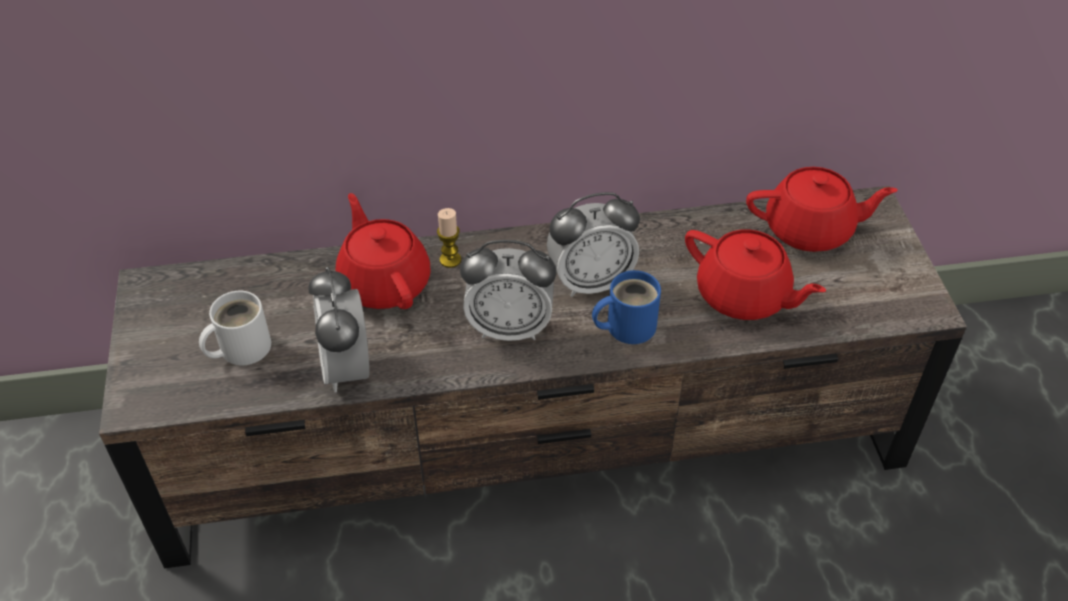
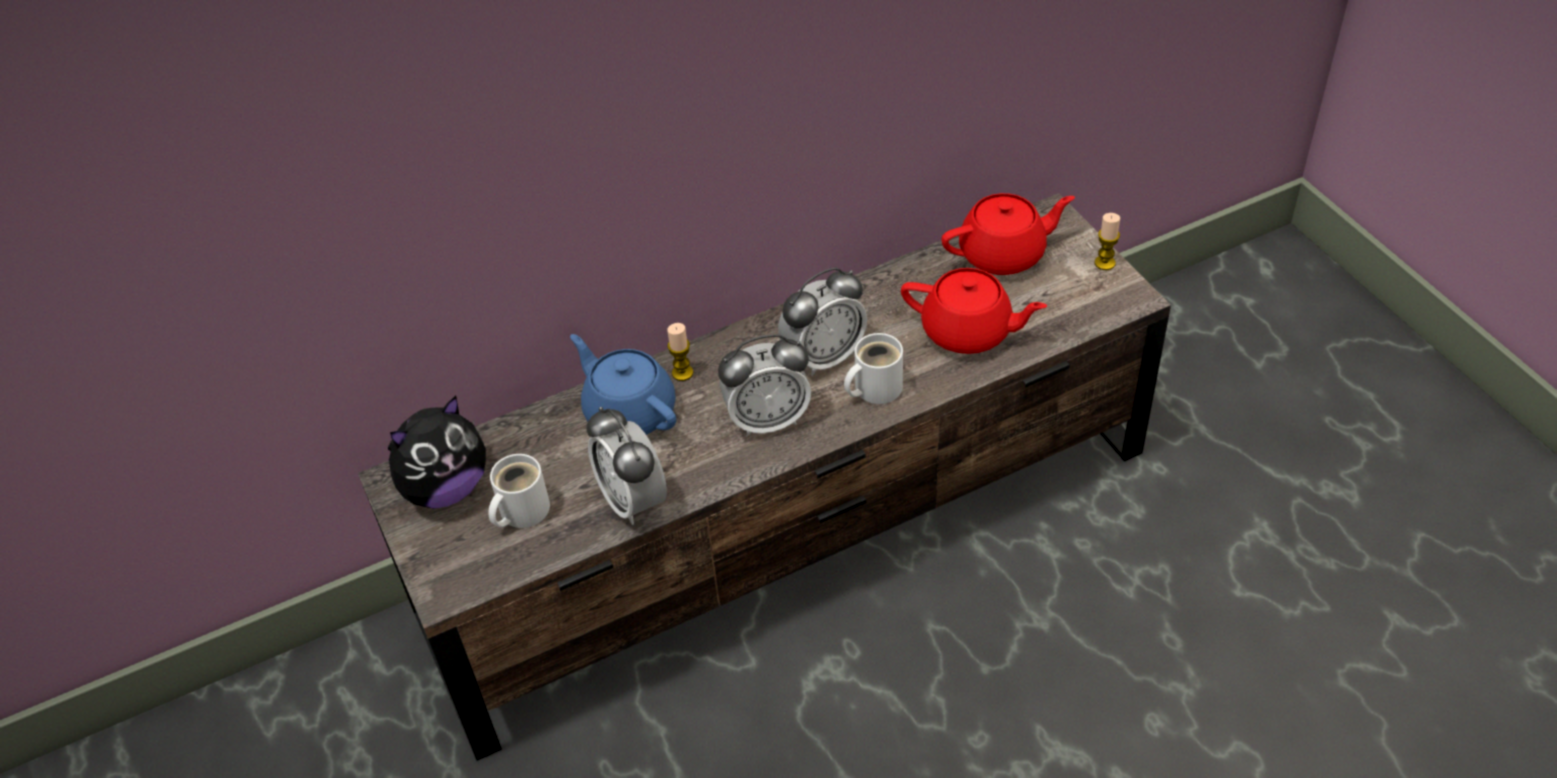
camera: 15 degrees left, 0 degrees up
(186, 306) = (445, 488): none -> plush toy
(384, 282) = (629, 411): red teapot -> blue teapot
(626, 325) = (873, 388): blue mug -> white mug
(911, 266) = (1104, 263): none -> candle

